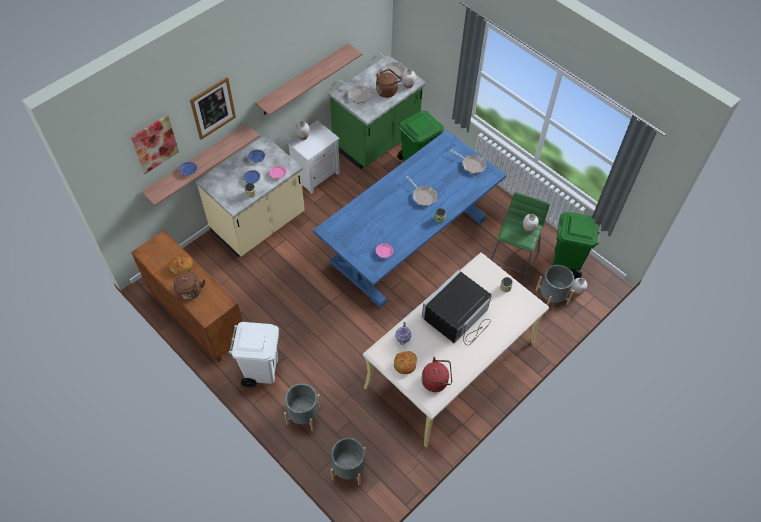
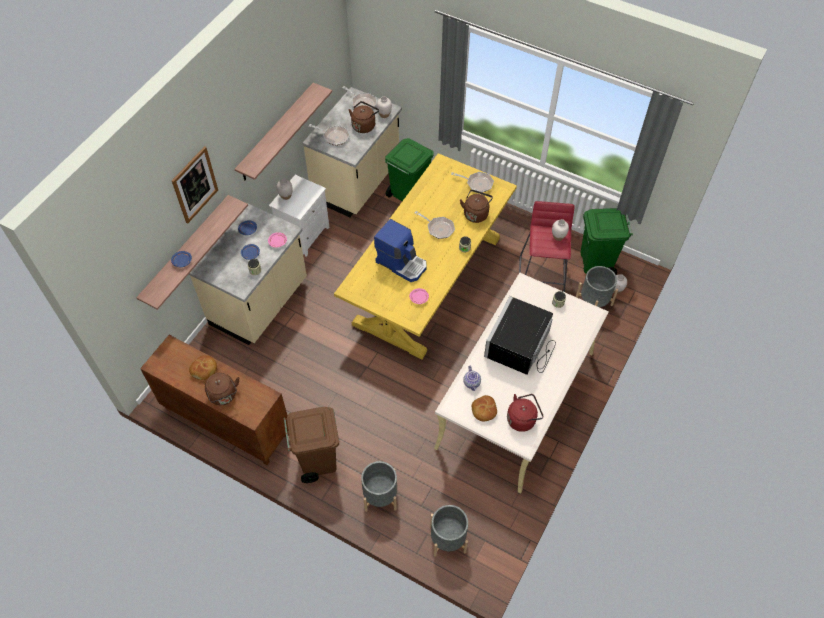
camera: 15 degrees left, 0 degrees up
(154, 144) = (143, 239): picture -> none
(261, 370) = (317, 460): white trash can -> brown trash can
(377, 141) = (357, 183): green counter -> beige counter
(380, 218) = (402, 263): none -> coffee machine
(409, 240) = (427, 280): blue dining table -> yellow dining table
(461, 191) = (476, 213): none -> brown kettle
(512, 263) = (542, 277): green stool -> red stool

